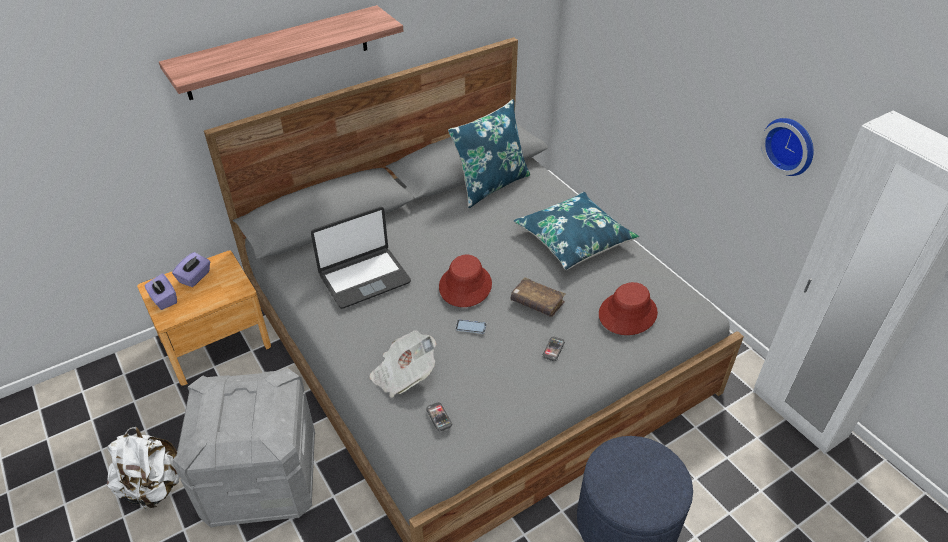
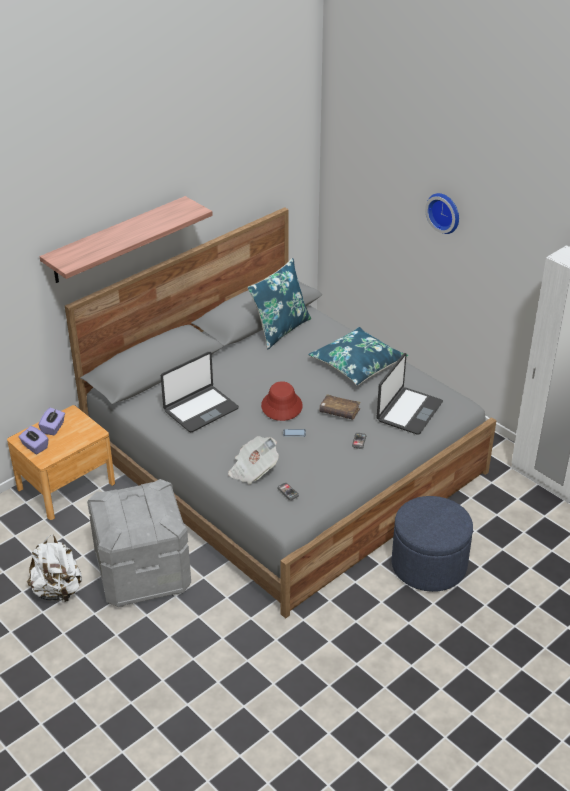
camera: 10 degrees left, 5 degrees down
(627, 313) = (408, 411): red hat -> laptop
(790, 145) = (509, 274): wall clock -> wall clock (445, 212)

